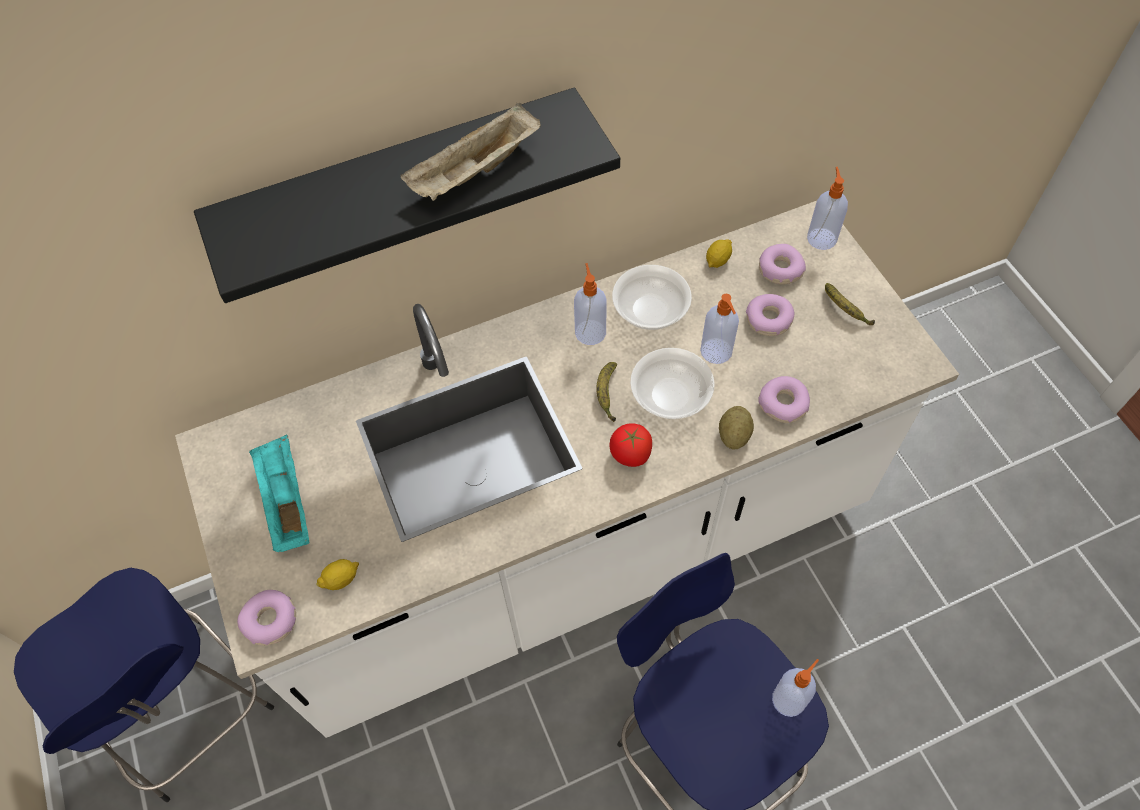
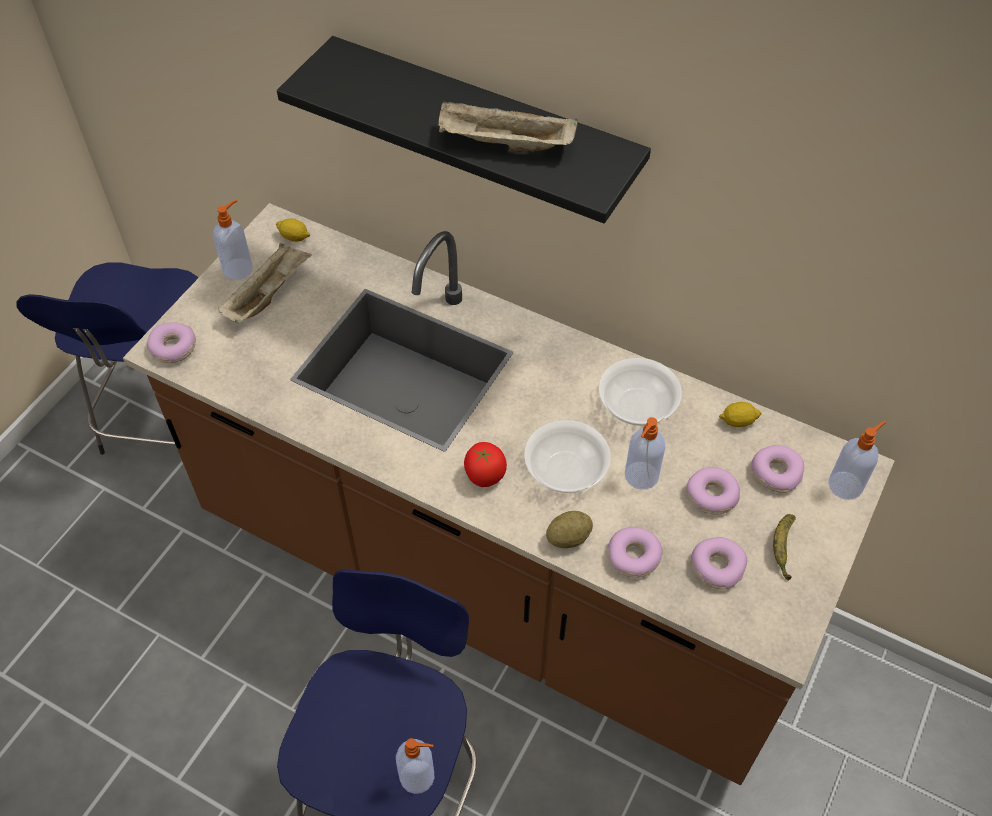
camera: 50 degrees right, 5 degrees down
(286, 501) = (268, 294): turquoise tray -> beige tray
(341, 579) = (233, 365): lemon -> lemon (294, 237)
(576, 548) = (496, 578): white counter -> brown counter
(590, 331) = (576, 378): soap dispenser -> soap dispenser (239, 268)
(607, 394) = (527, 425): banana -> none
(830, 359) = (716, 566): none -> donut

